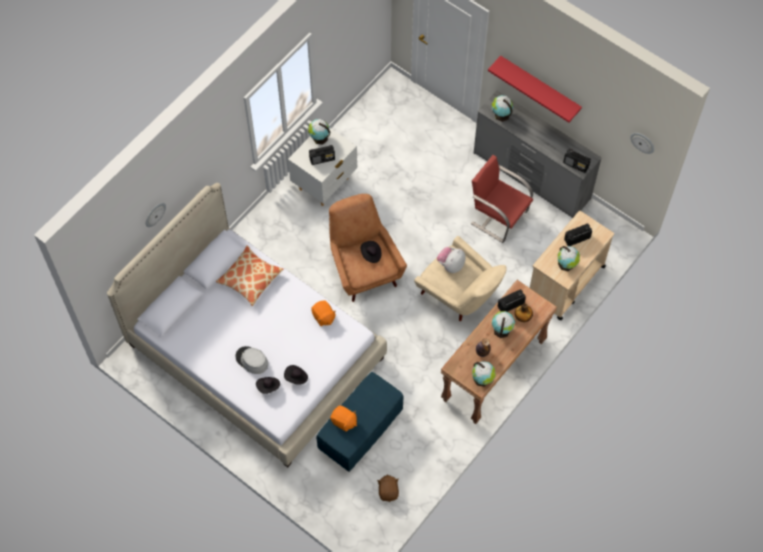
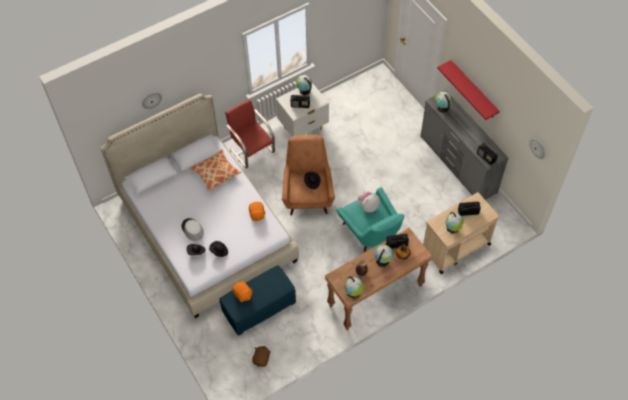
camera: 20 degrees right, 5 degrees down
(459, 296) = (371, 234): beige armchair -> turquoise armchair
(498, 216) = (422, 186): red chair -> red chair (252, 150)

